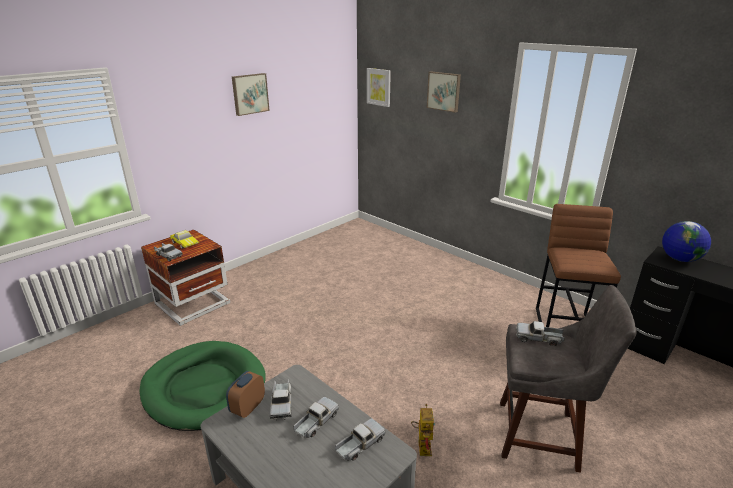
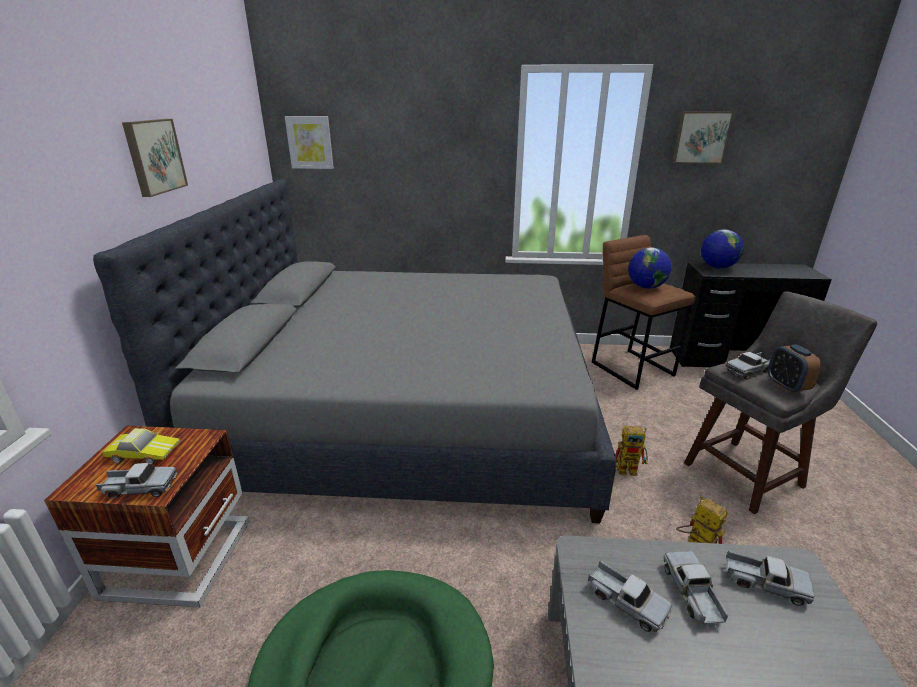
camera: 40 degrees left, 0 degrees up
(247, 407) = (599, 641): alarm clock -> alarm clock (787, 386)
(360, 444) = (764, 583): toy truck -> toy truck turned 105 degrees clockwise
(365, 284) = (409, 409): none -> grey bed
(444, 91) = (421, 136): picture -> picture (701, 137)
(453, 384) = (631, 469): none -> toy robot
(578, 254) = (646, 287): none -> globe

